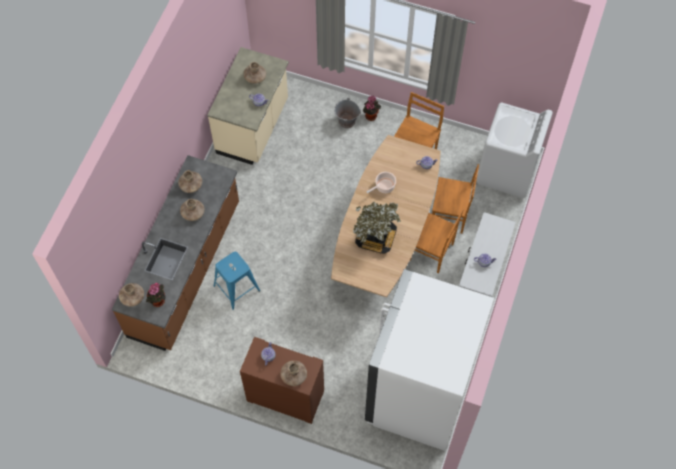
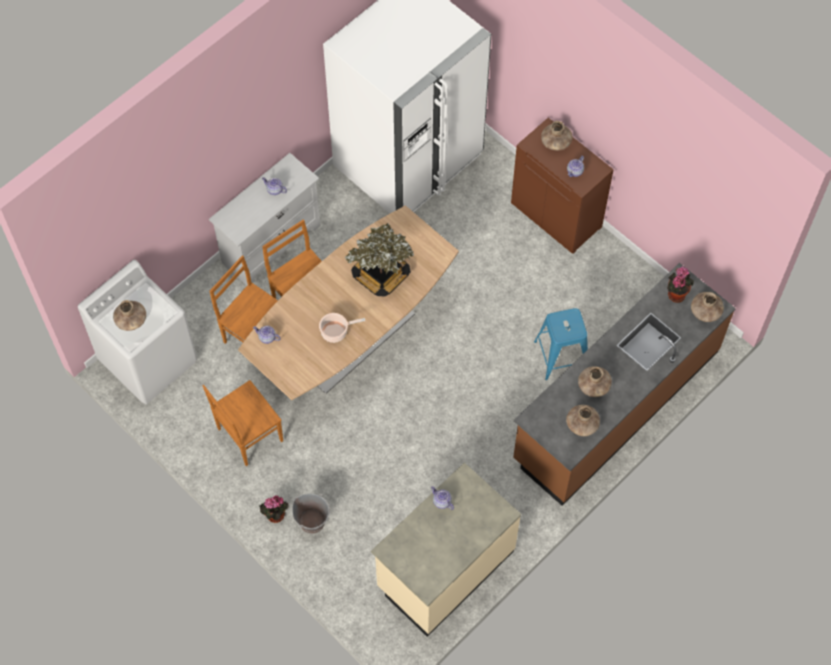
camera: 155 degrees left, 0 degrees up
(255, 77) = (430, 544): brown vase -> brown vase (131, 320)

